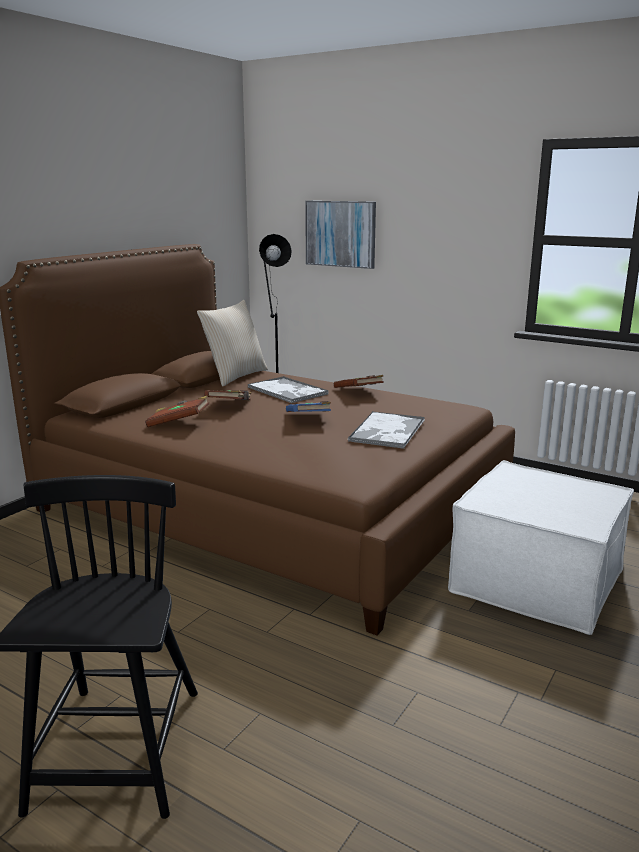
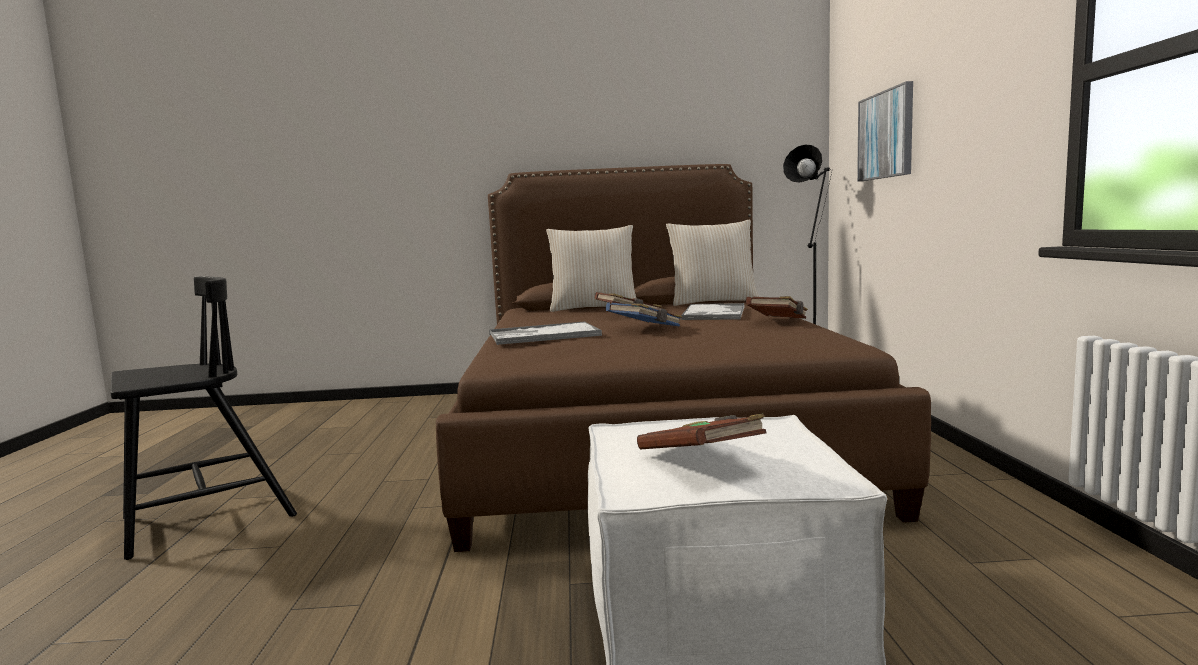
camera: 55 degrees right, 10 degrees down
(159, 402) = (594, 308): none -> beige pillow
(178, 423) = (553, 318): brown book -> brown book (701, 458)
(387, 431) = (671, 345): tray -> tray (543, 335)

